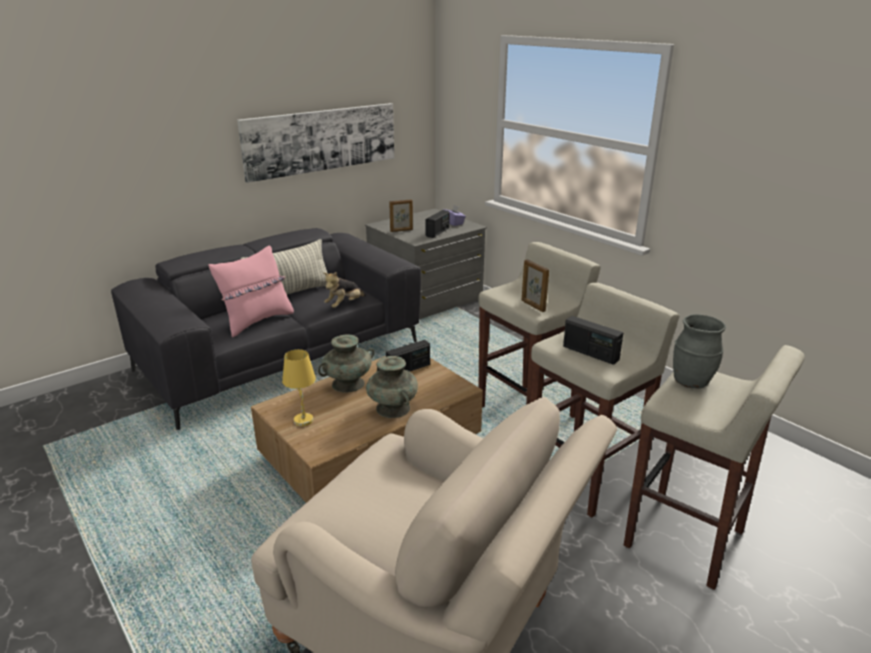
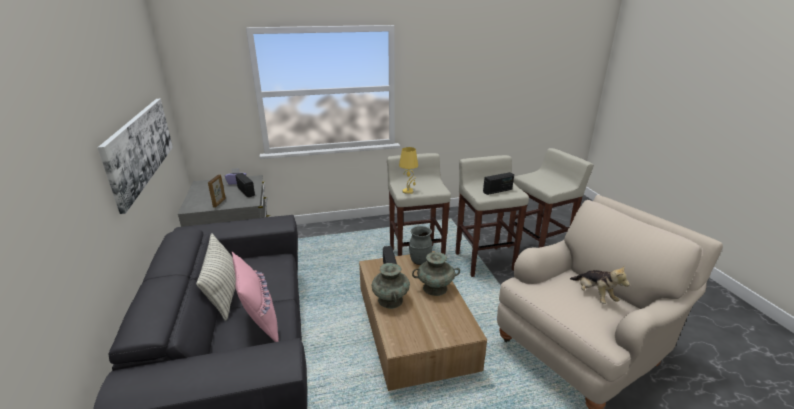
camera: 65 degrees left, 0 degrees up
(304, 420) = (427, 332): yellow table lamp -> yellow table lamp (408, 191)
(345, 305) = (280, 269): plush toy -> plush toy (594, 295)
(532, 306) = (432, 189): picture frame -> none
(691, 381) = (535, 180): grey vase -> grey vase (420, 261)

